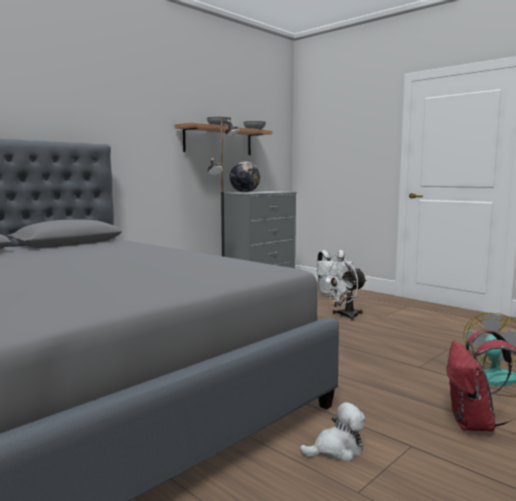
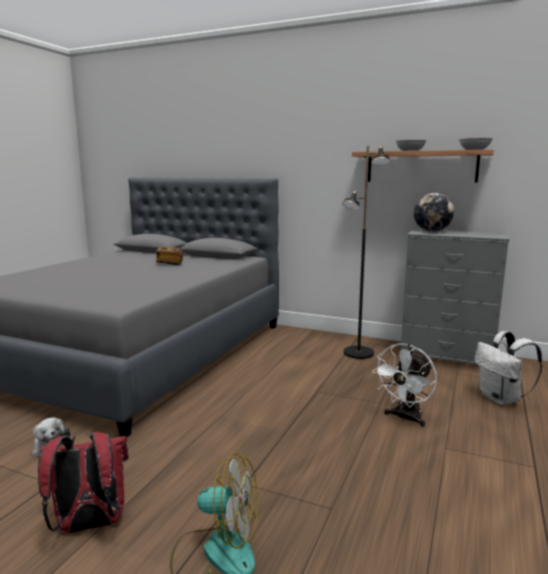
camera: 70 degrees right, 5 degrees up
(73, 253) = (170, 263): none -> book
(344, 316) = (405, 418): white fan -> white fan turned 90 degrees counterclockwise

